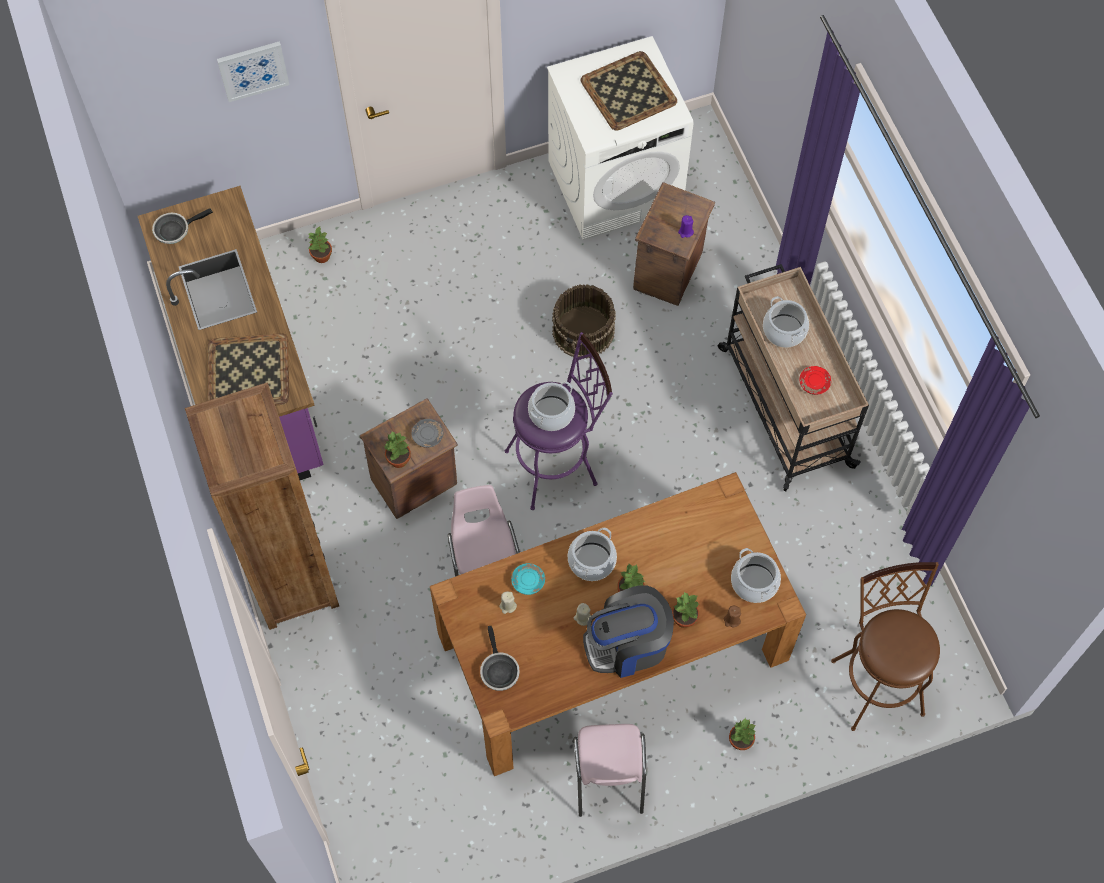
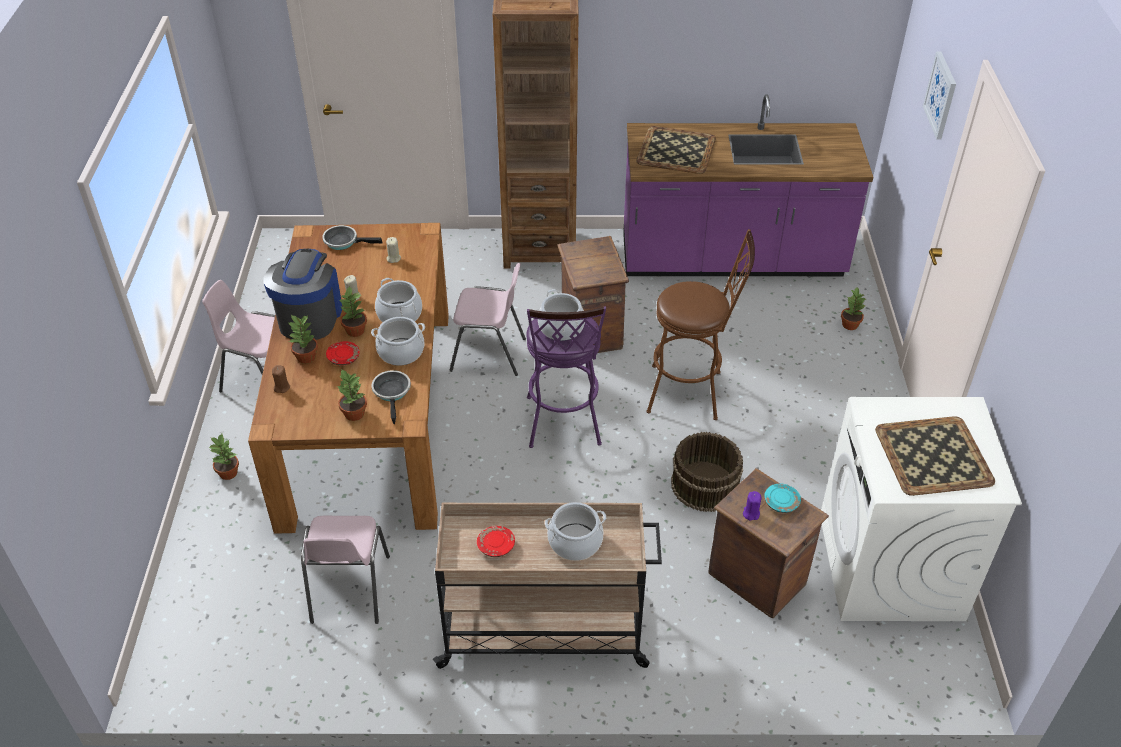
camera: 110 degrees right, 20 degrees down
(175, 230) = (834, 138): frying pan -> frying pan (392, 393)
(398, 460) = (575, 251): potted plant -> potted plant (354, 413)
(427, 436) = (590, 272): grey plate -> none
(528, 581) = (407, 274): turquoise plate -> turquoise plate (781, 502)
(671, 584) = (343, 358): none -> red plate
(754, 583) = (305, 414): cooking pot -> cooking pot (401, 352)
(816, 568) = (348, 590): none -> pink chair
(875, 678) = (209, 597): brown stool -> brown stool (692, 393)

